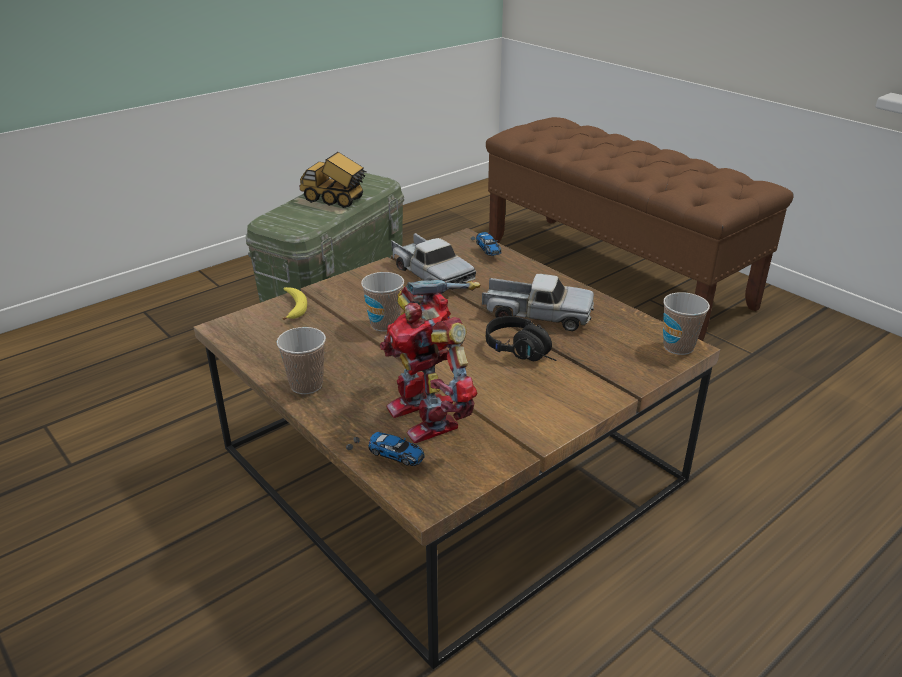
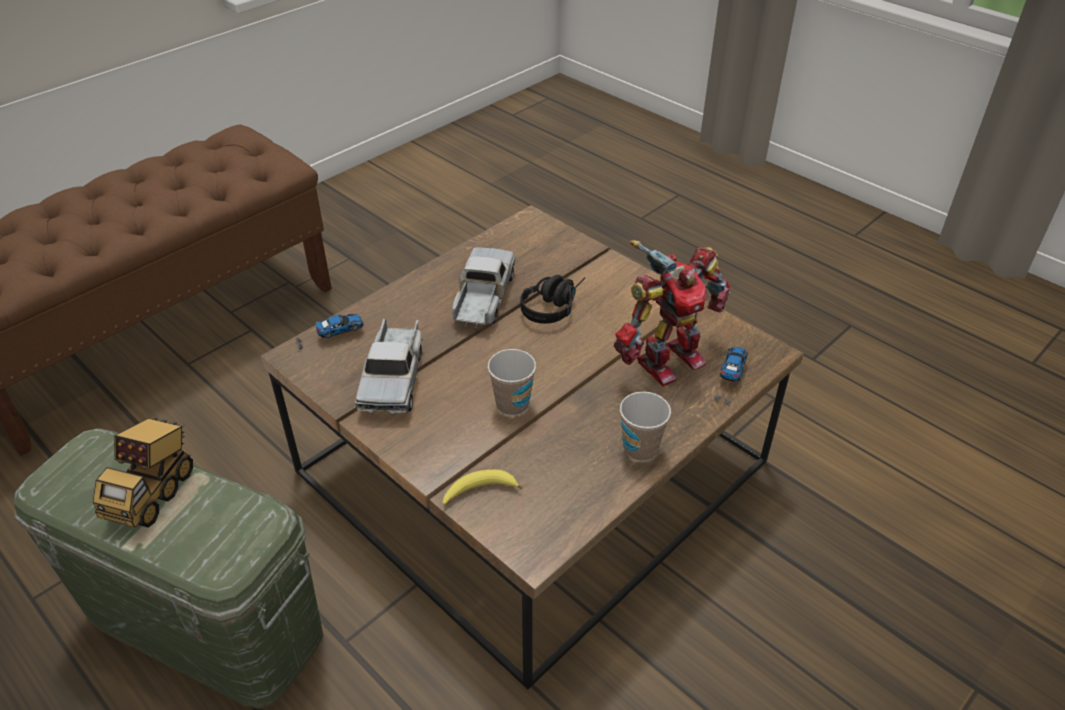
camera: 95 degrees left, 10 degrees up
(430, 274) = (393, 378): toy truck -> toy truck turned 135 degrees clockwise
(678, 347) = (531, 223): cup -> none

